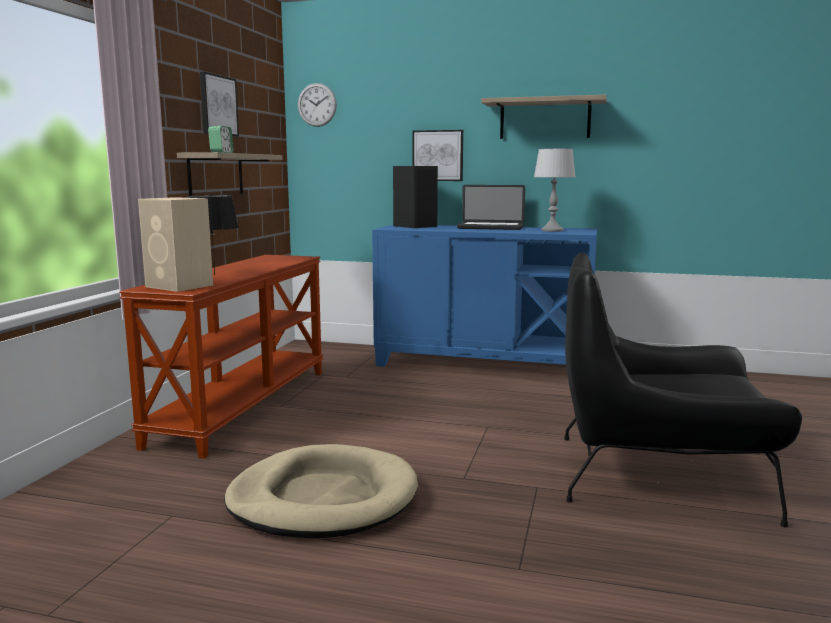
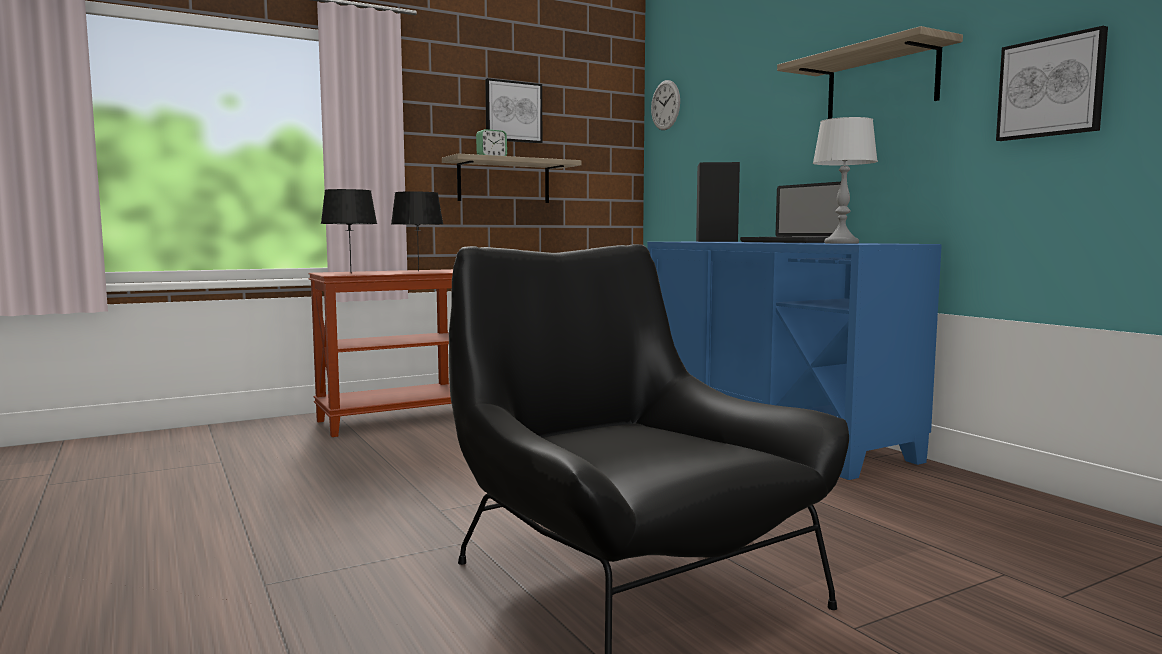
camera: 45 degrees right, 5 degrees down
(180, 286) = (351, 273): beige speaker -> black table lamp
(323, 498) = (312, 484): beige dog bed -> none
(438, 155) = (765, 151): picture -> picture (1051, 87)

